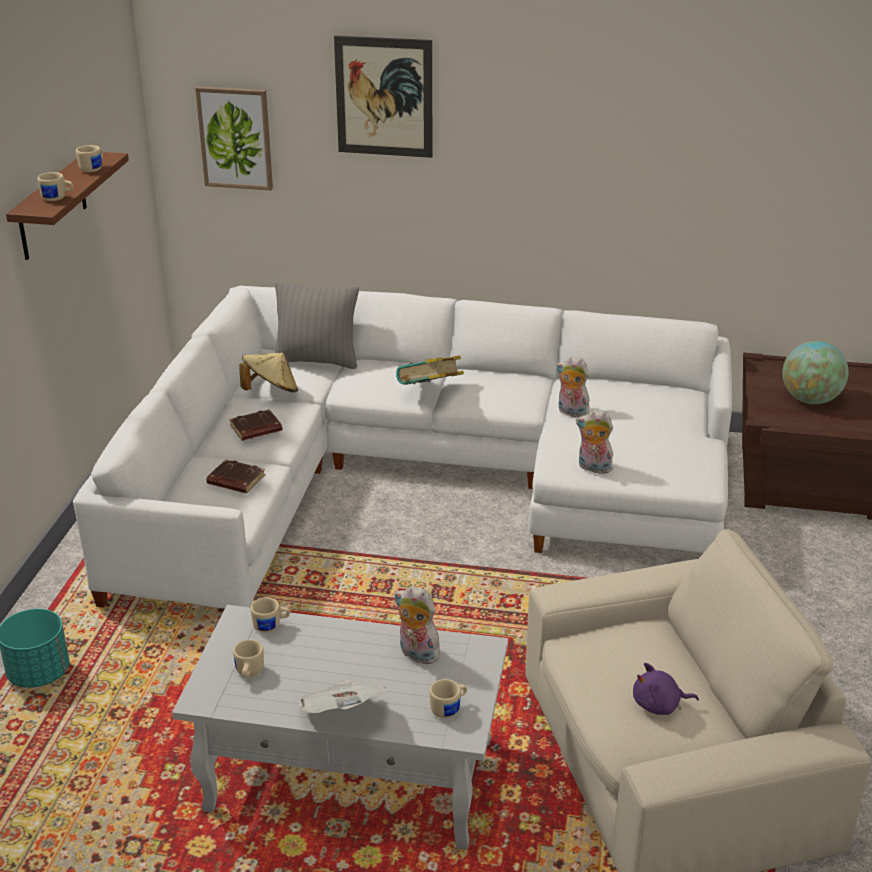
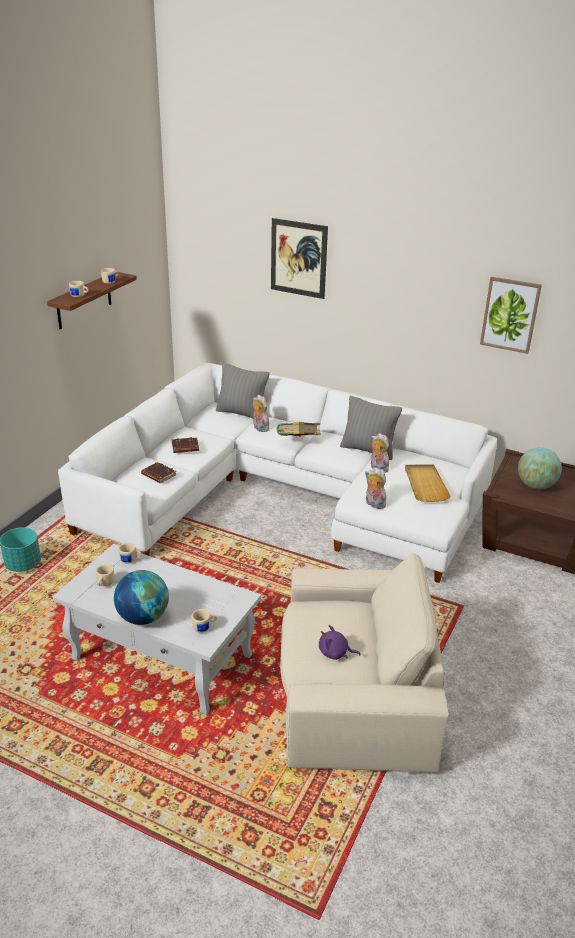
camera: 15 degrees right, 0 degrees up
(235, 138) = (214, 274): picture -> picture (510, 314)
(271, 391) = (206, 427): beige hat -> none
(342, 714) = (143, 617): newspaper -> globe
(416, 654) = (203, 592): plush toy -> plush toy (259, 428)
(542, 387) = (368, 450): none -> grey pillow
(654, 425) = (425, 484): none -> beige tray

